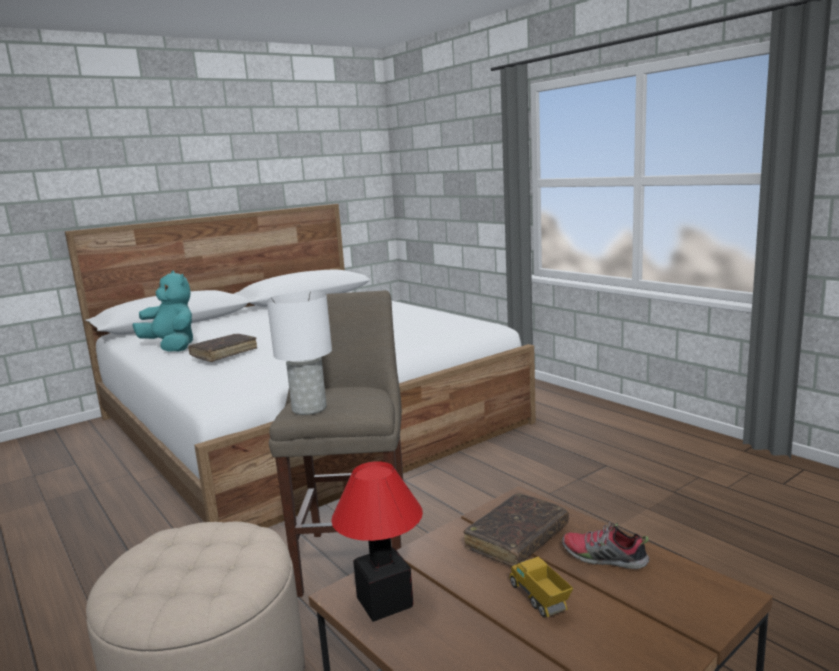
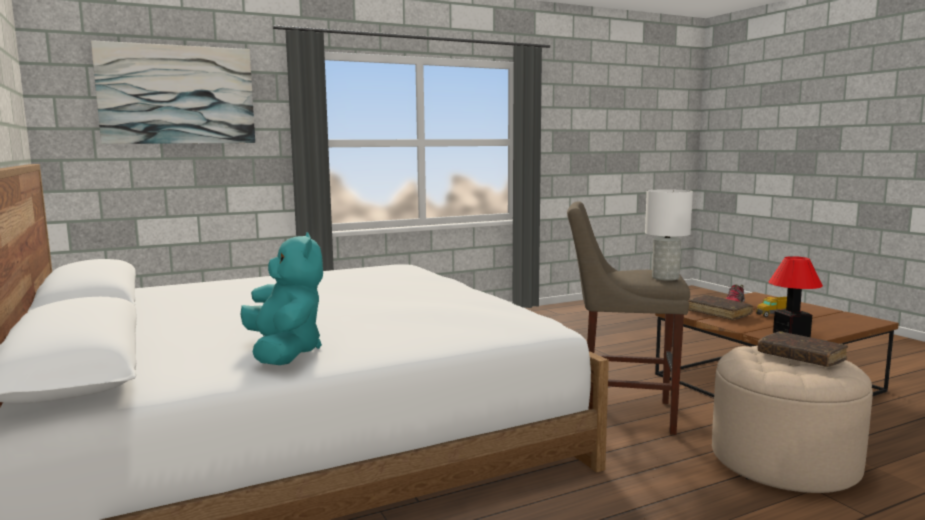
camera: 80 degrees left, 5 degrees down
(172, 347) = (284, 353): turquoise plush toy -> turquoise plush toy turned 105 degrees clockwise
(224, 353) = (397, 320): brown book -> brown book (801, 357)
(449, 143) = (177, 95): none -> picture

